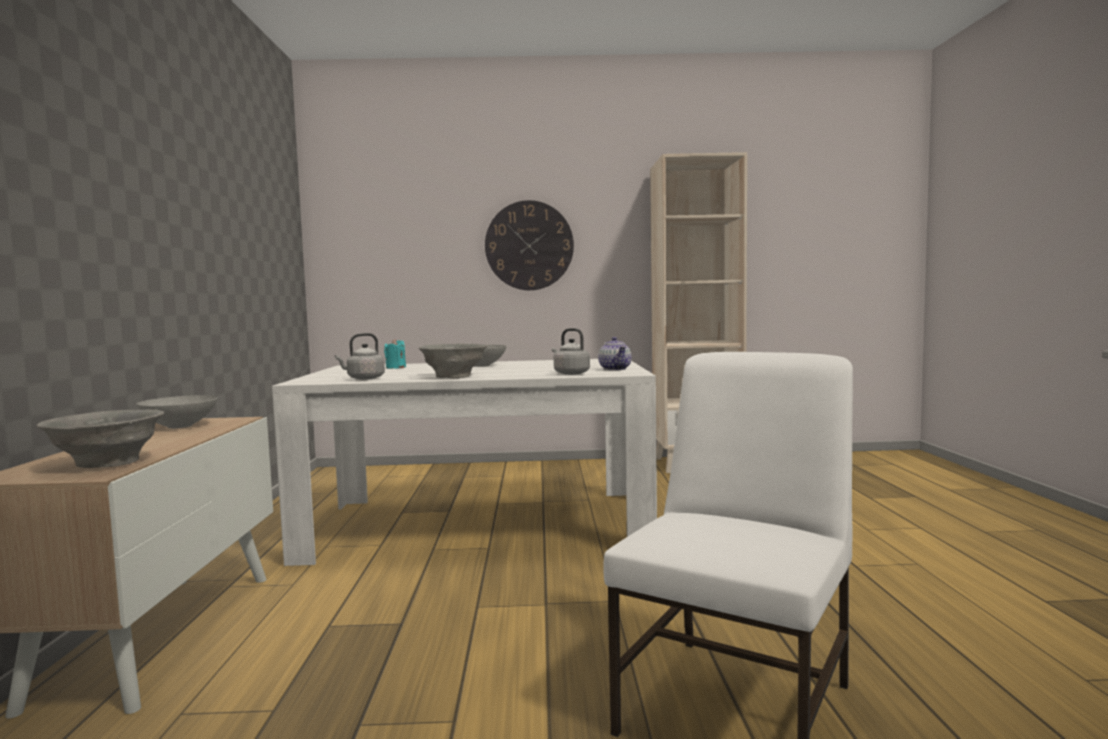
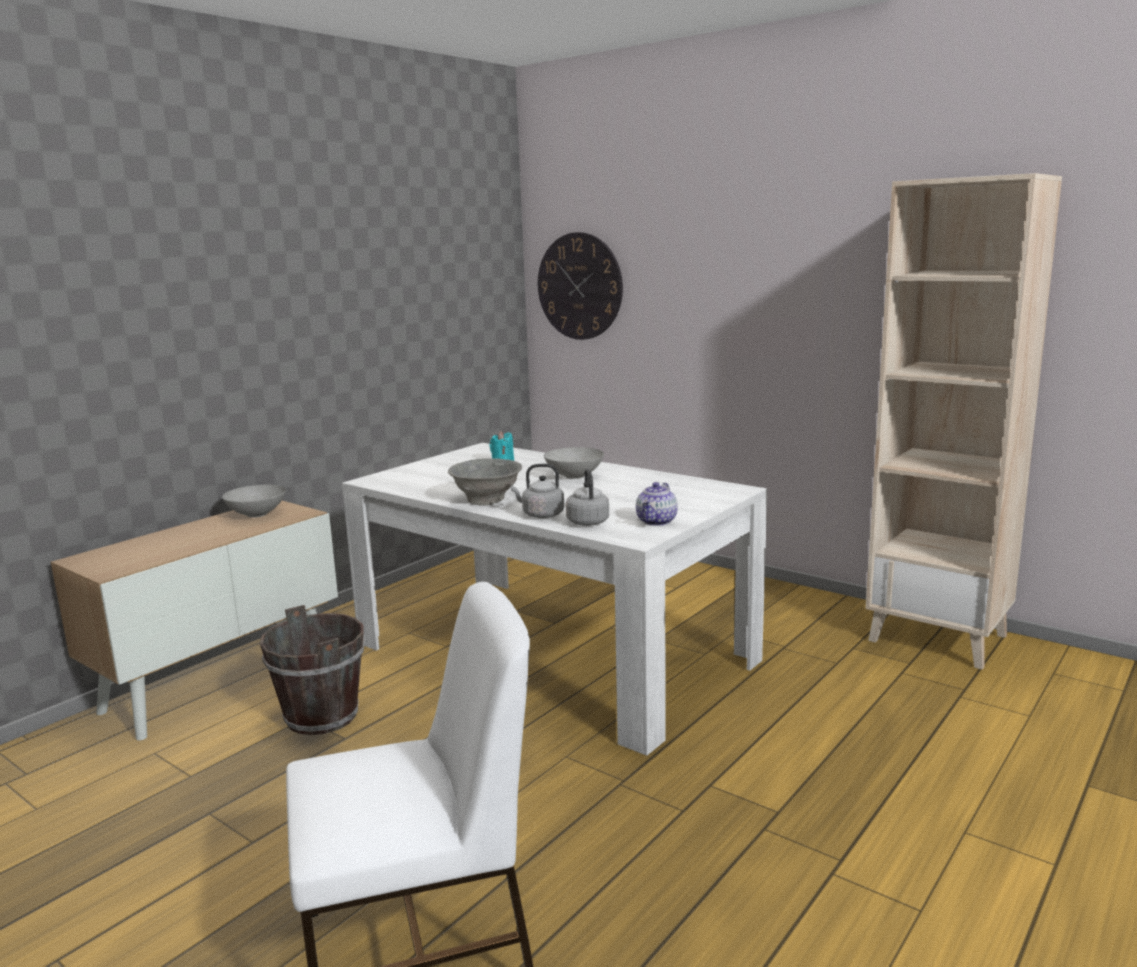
camera: 40 degrees right, 10 degrees up
(107, 464) = (135, 560): grey bowl -> none
(347, 618) = (322, 716): none -> brown bucket
(363, 378) = (420, 485): grey kettle -> grey kettle (540, 515)
(529, 245) = (753, 295): wall clock -> wall clock (579, 286)

